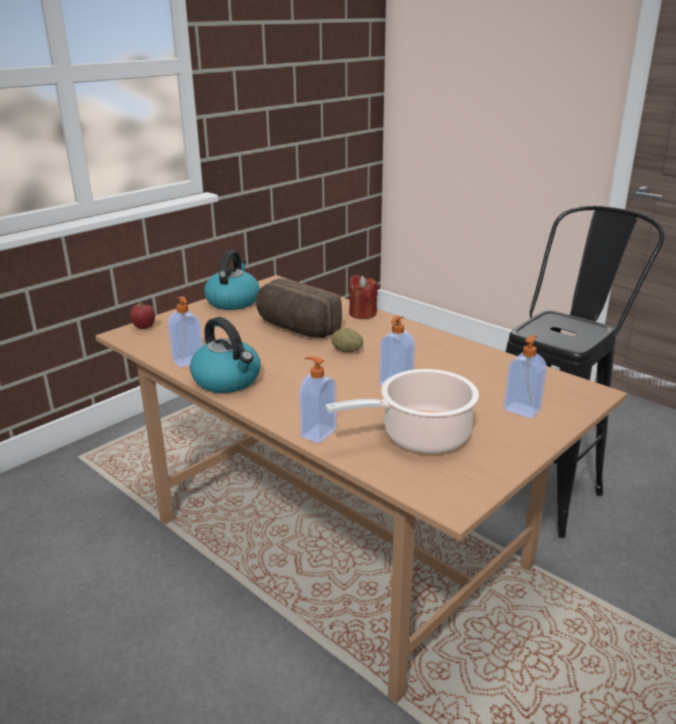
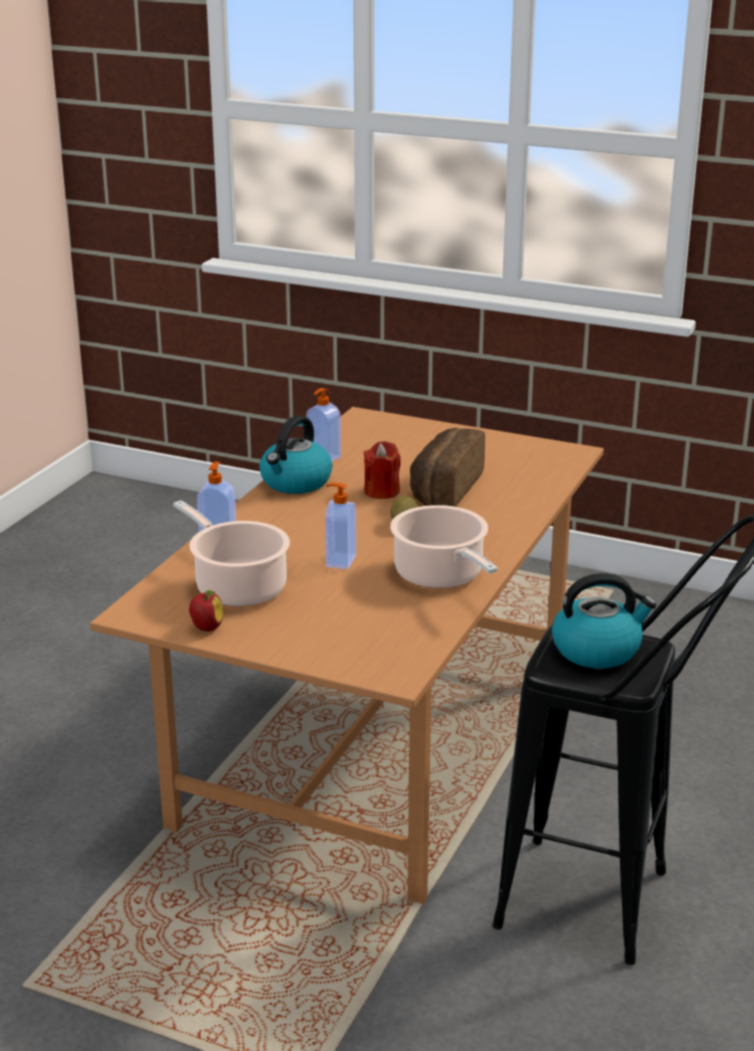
camera: 70 degrees right, 0 degrees up
(144, 328) = (383, 420): apple -> apple (206, 628)
(233, 301) = (491, 443): kettle -> kettle (597, 650)
(362, 314) = (519, 516): red candle -> red candle (382, 491)
(440, 352) = (441, 575): none -> cooking pot
(522, 409) = (325, 635): soap dispenser -> none

